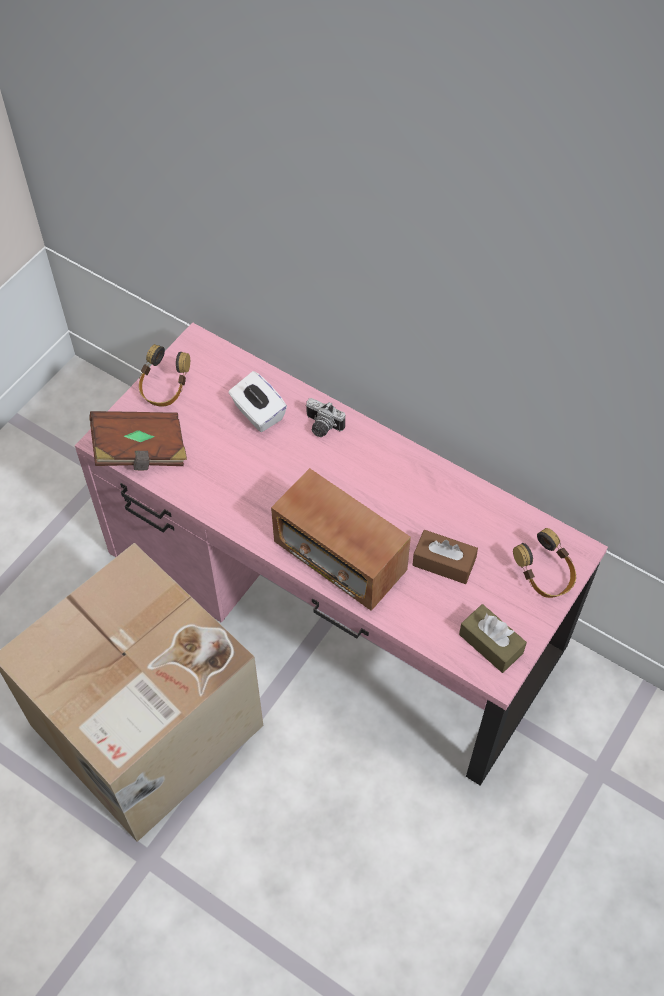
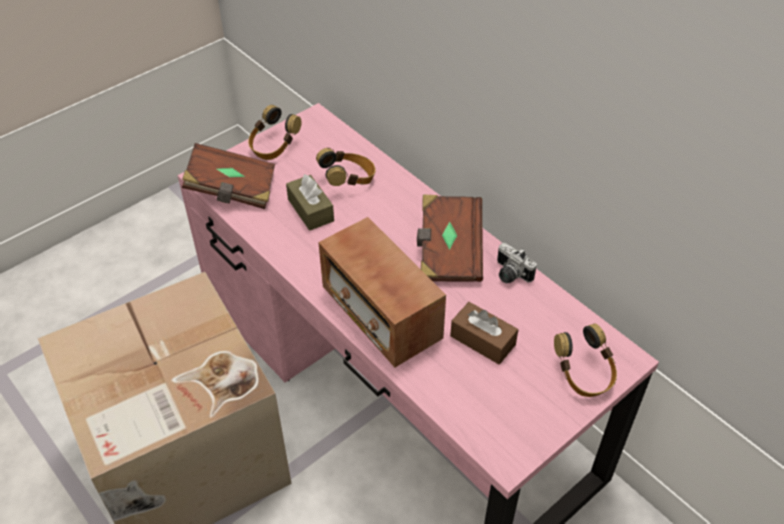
camera: 15 degrees right, 10 degrees down
(258, 413) = (348, 180): white tissue box -> headphones
(321, 427) = (403, 202): camera -> camera (509, 274)
(384, 474) = (448, 252): none -> brown book
(490, 644) = (508, 427): brown tissue box -> brown tissue box (310, 210)

